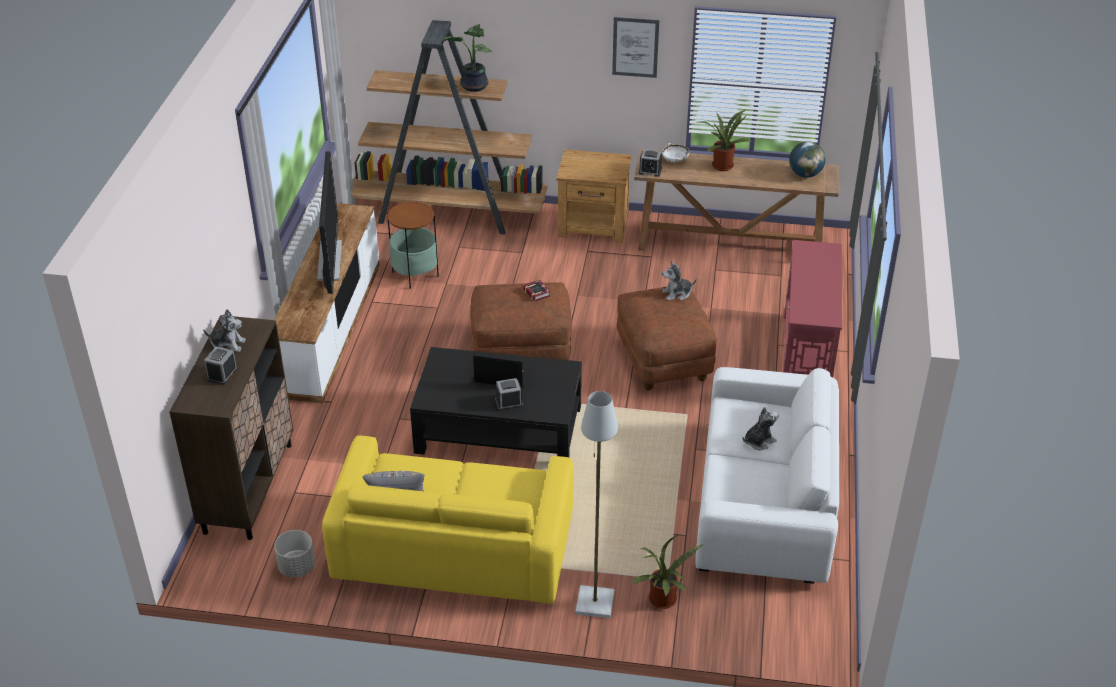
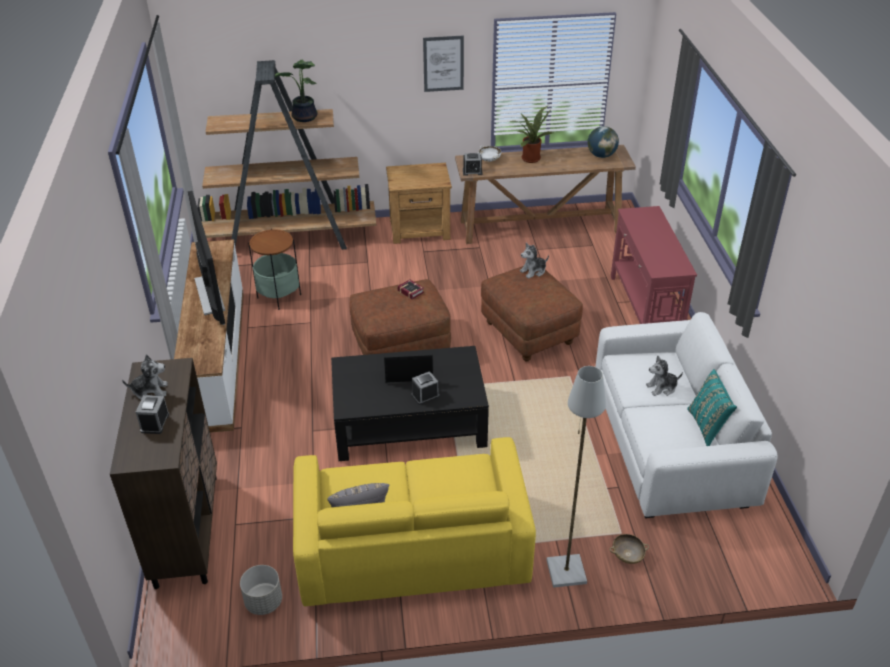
camera: 15 degrees left, 0 degrees up
(663, 602) = (627, 556): potted plant -> beige bowl
(758, 441) = (662, 388): plush toy -> plush toy turned 150 degrees counterclockwise
(787, 489) = (707, 426): none -> turquoise pillow

